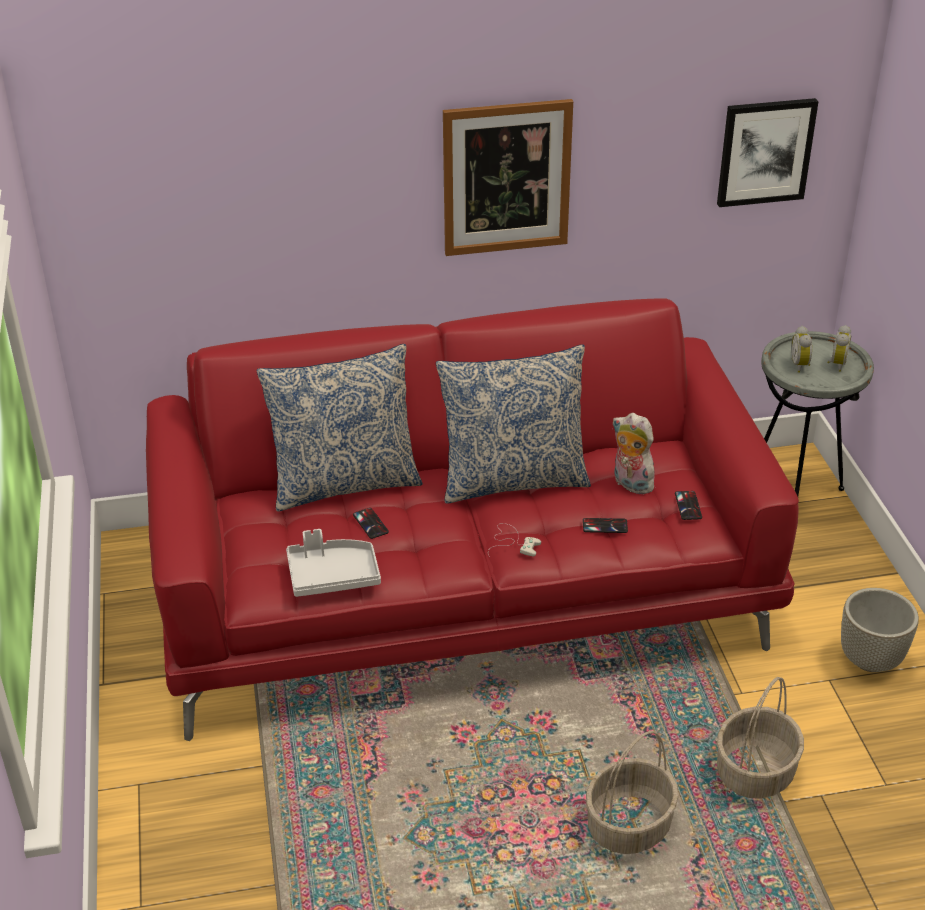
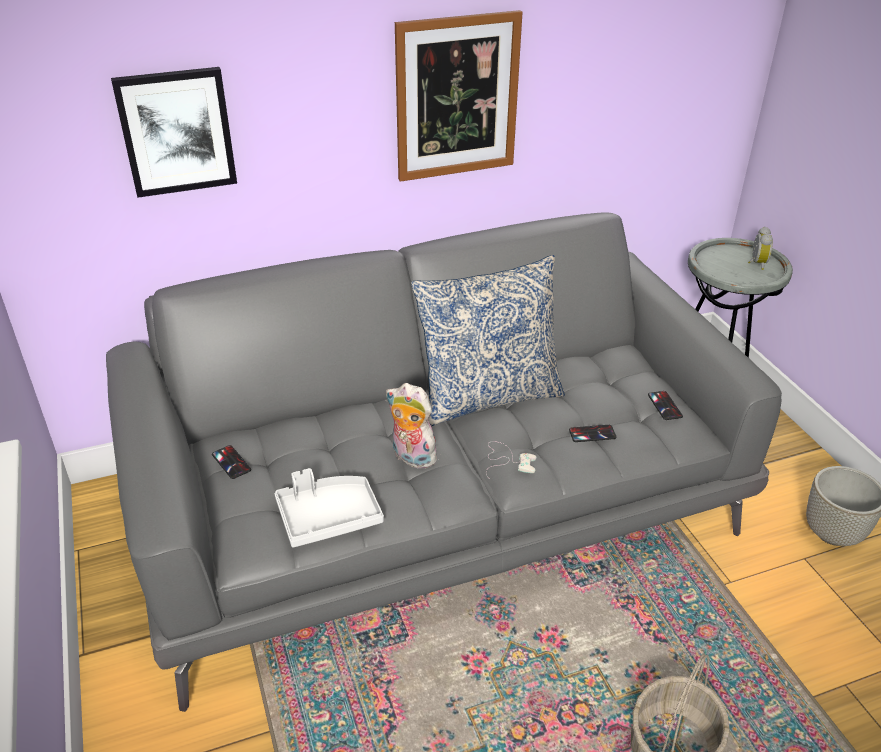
camera: 10 degrees left, 0 degrees up
(344, 483) = (321, 415): pillow -> none
(370, 523) = (357, 455): phone -> phone (231, 462)
(463, 587) = (439, 504): red sofa -> grey sofa
(630, 484) = (601, 390): plush toy -> plush toy (411, 457)
(755, 773) = (774, 668): basket -> none
(765, 152) = (689, 66): picture -> picture (177, 132)
(800, 365) = (726, 267): alarm clock -> none

